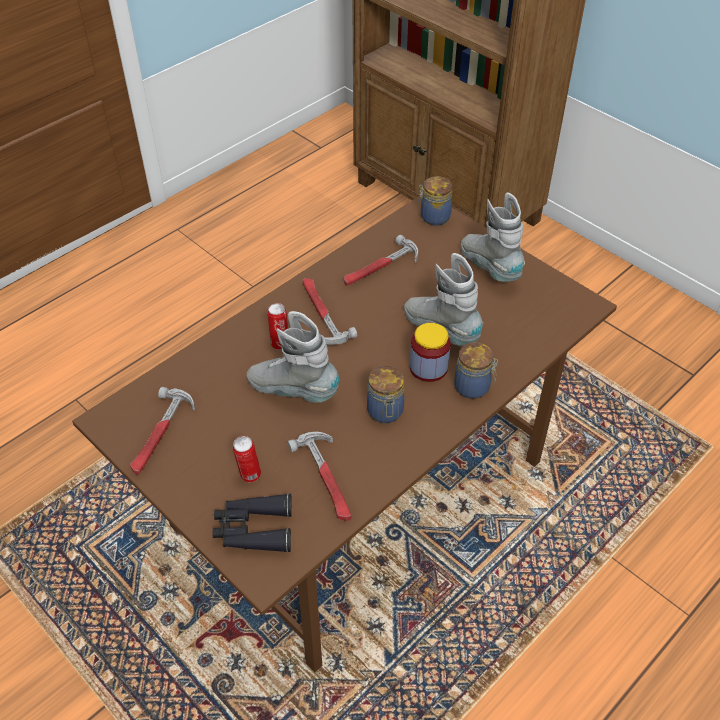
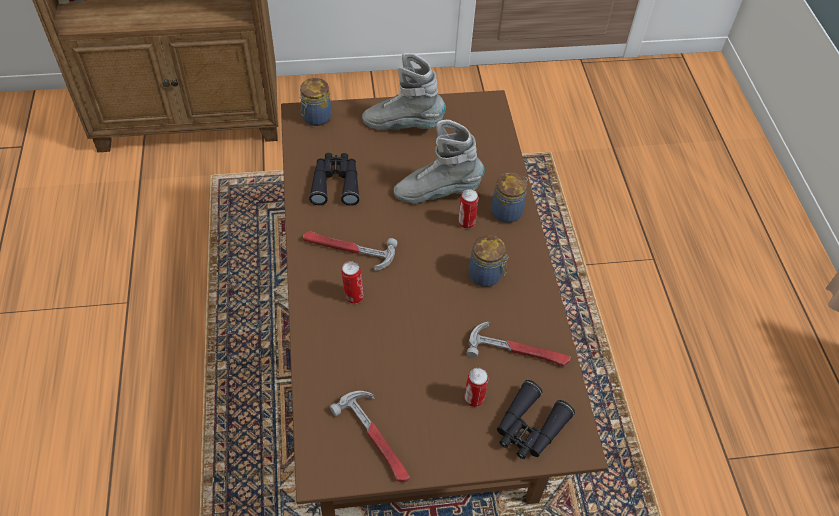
camera: 55 degrees left, 5 degrees up
(293, 390) = (412, 318): grey boot -> none
(380, 267) = (335, 183): hammer -> black binoculars
(428, 367) = (466, 223): jar -> can

